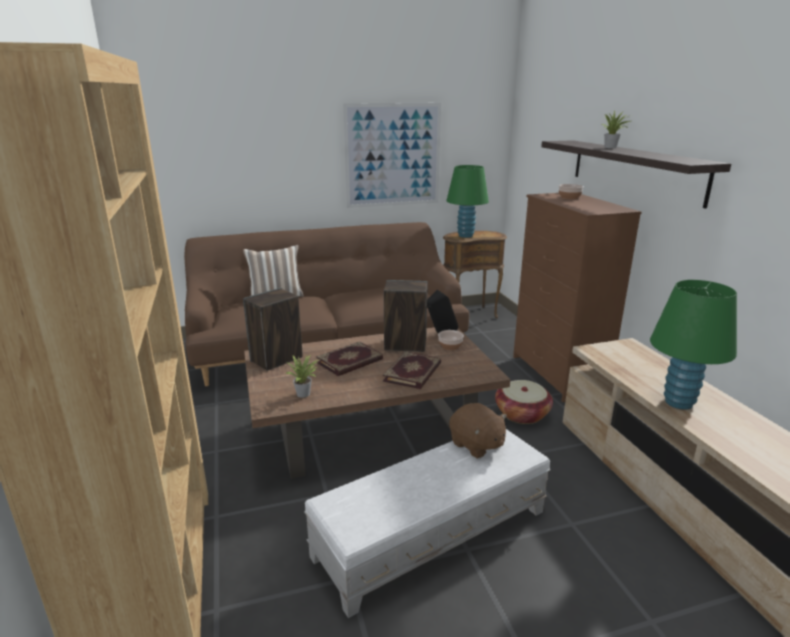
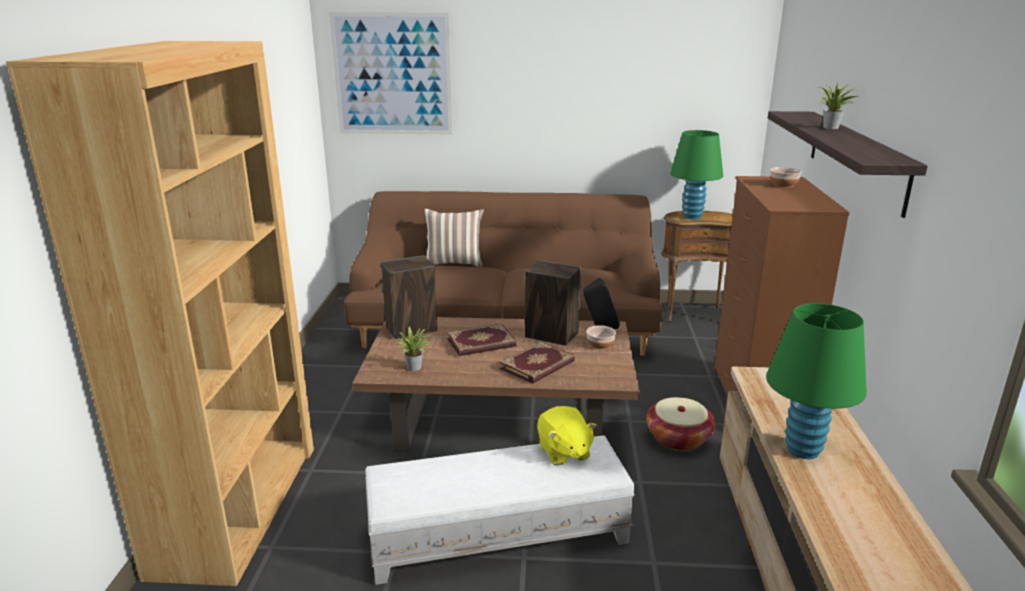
camera: 20 degrees right, 0 degrees up
(393, 155) = (610, 114): picture -> picture (392, 74)
(476, 445) = (563, 452): brown plush toy -> yellow plush toy

